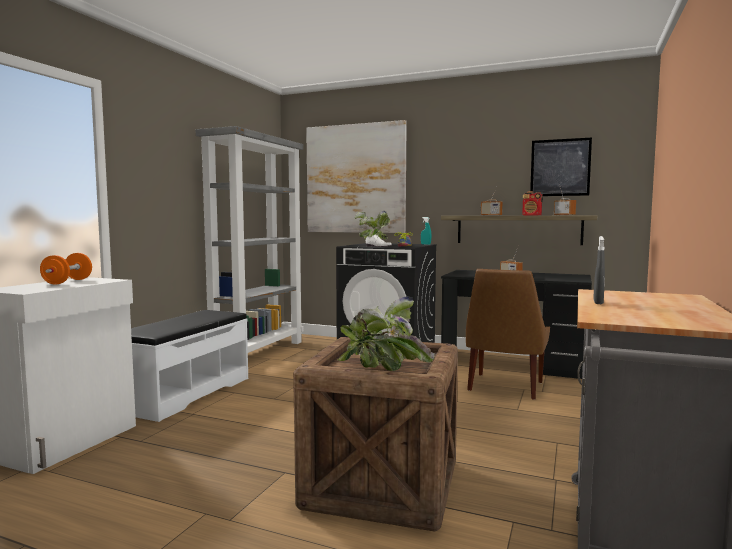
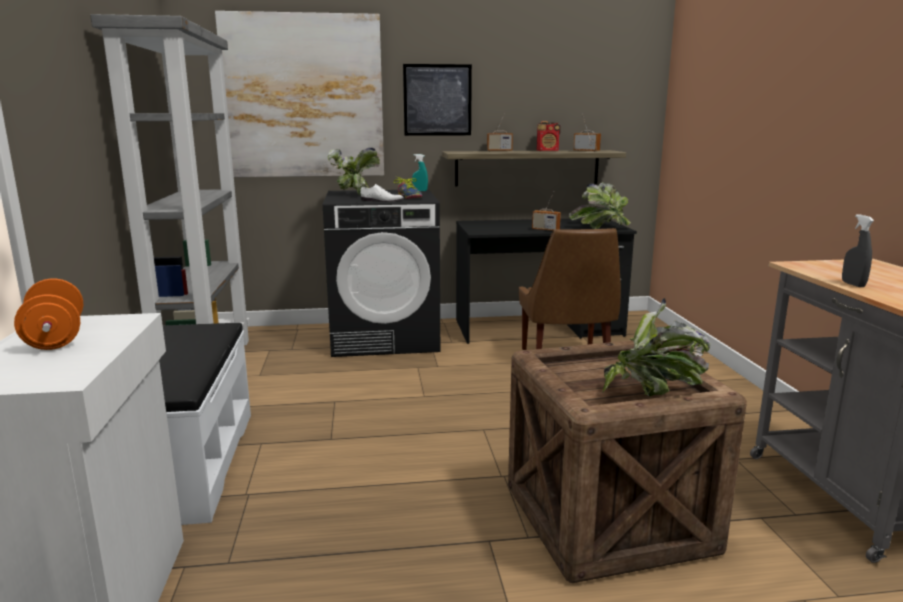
camera: 30 degrees left, 10 degrees up
(560, 167) = (574, 92): picture -> picture (437, 100)
(563, 279) = (600, 228): none -> potted plant

